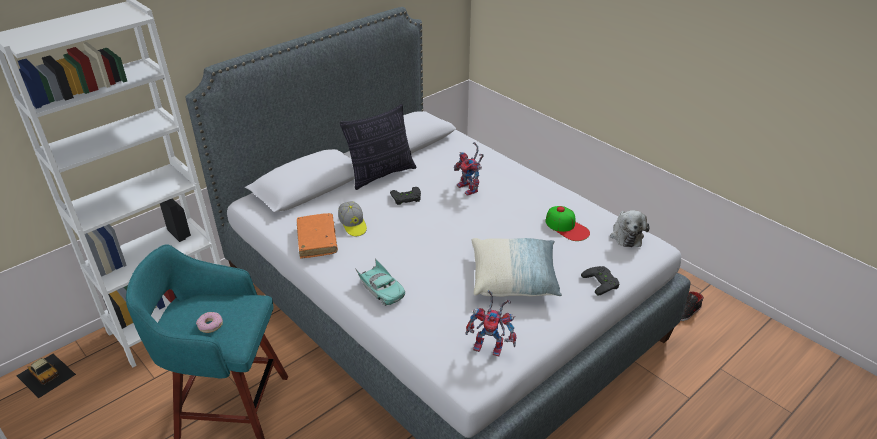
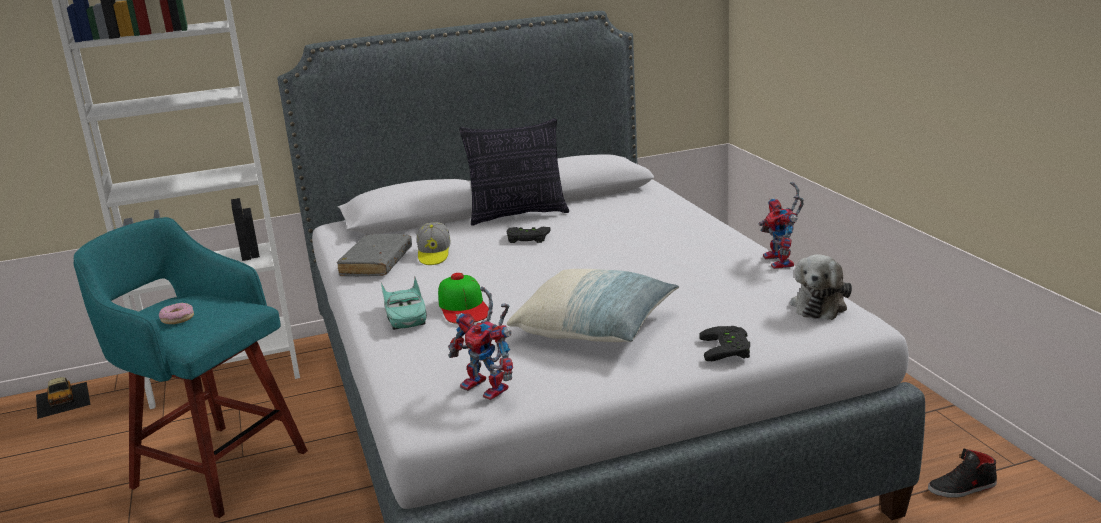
camera: 25 degrees right, 15 degrees down
(317, 240) = (376, 263): orange book -> grey book
(470, 189) = (622, 238): toy robot -> toy robot (782, 262)
(567, 227) = (729, 287): cap -> cap (464, 307)

